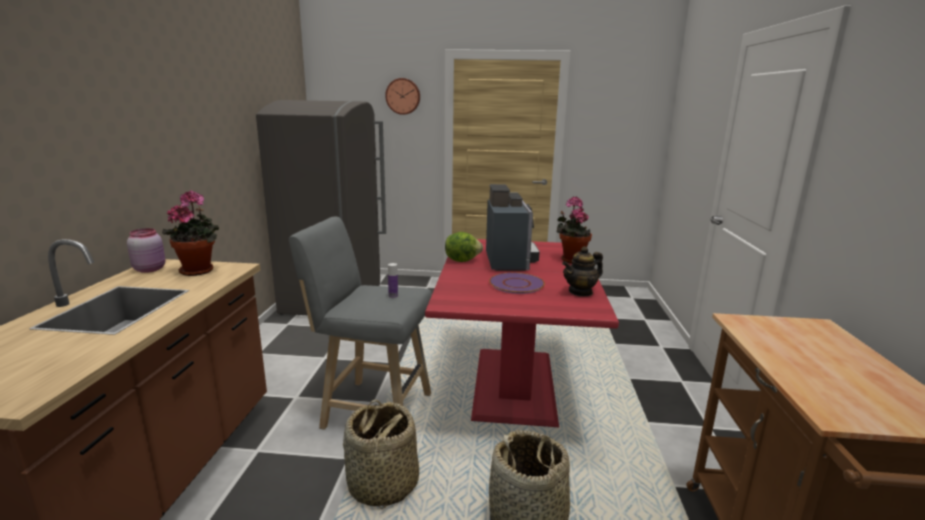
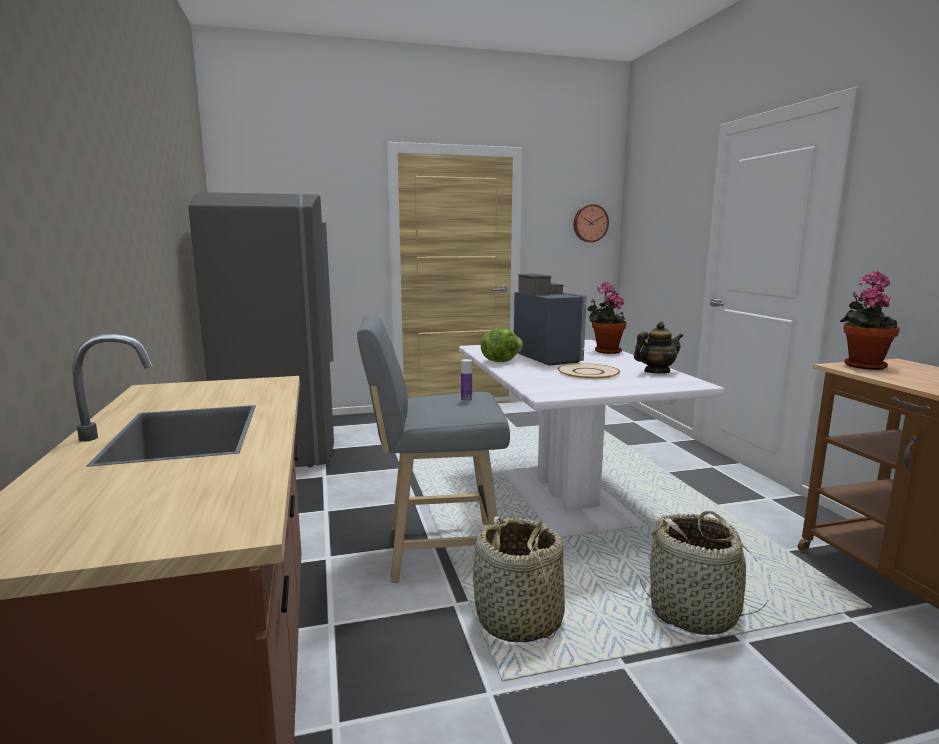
camera: 20 degrees left, 5 degrees down
(150, 269) = (153, 394): pink jar -> none
(199, 270) = (229, 388): potted plant -> potted plant (862, 365)
(403, 96) = (338, 195): wall clock -> wall clock (590, 223)
(512, 384) = (564, 497): red dining table -> white dining table
(516, 284) = (588, 373): purple plate -> beige plate
(580, 292) = (656, 372): teapot -> teapot turned 150 degrees counterclockwise

